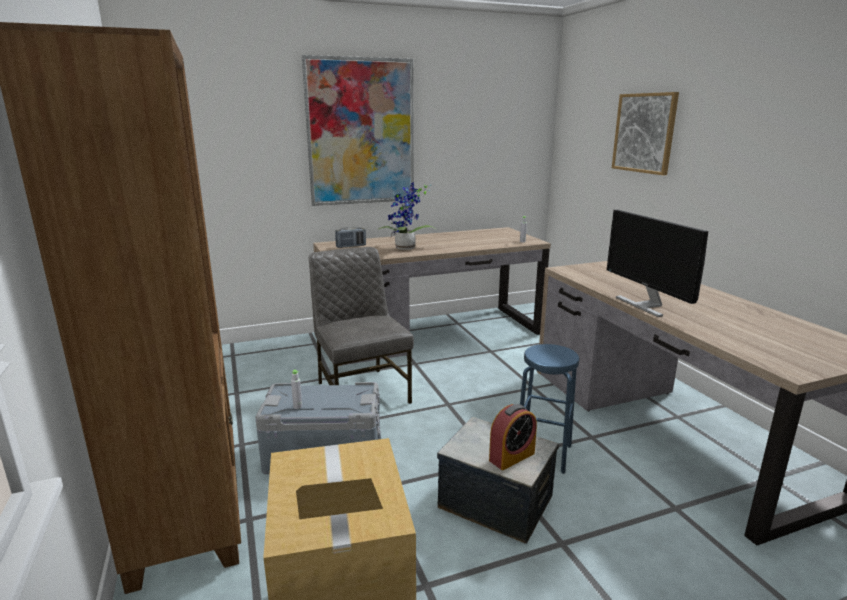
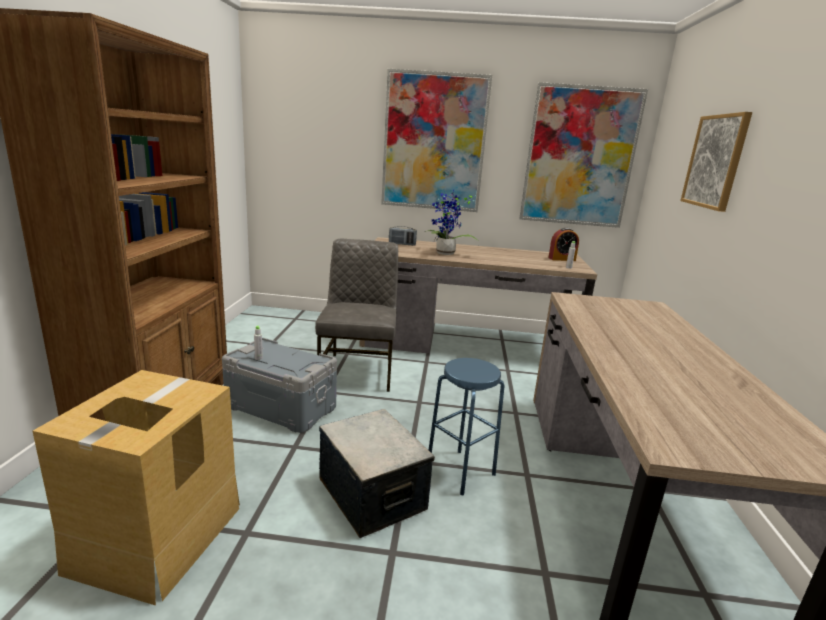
camera: 25 degrees right, 0 degrees up
(499, 135) = (579, 157): none -> picture
(512, 457) = (375, 451): alarm clock -> alarm clock (562, 259)
(645, 305) = (601, 344): monitor -> none

